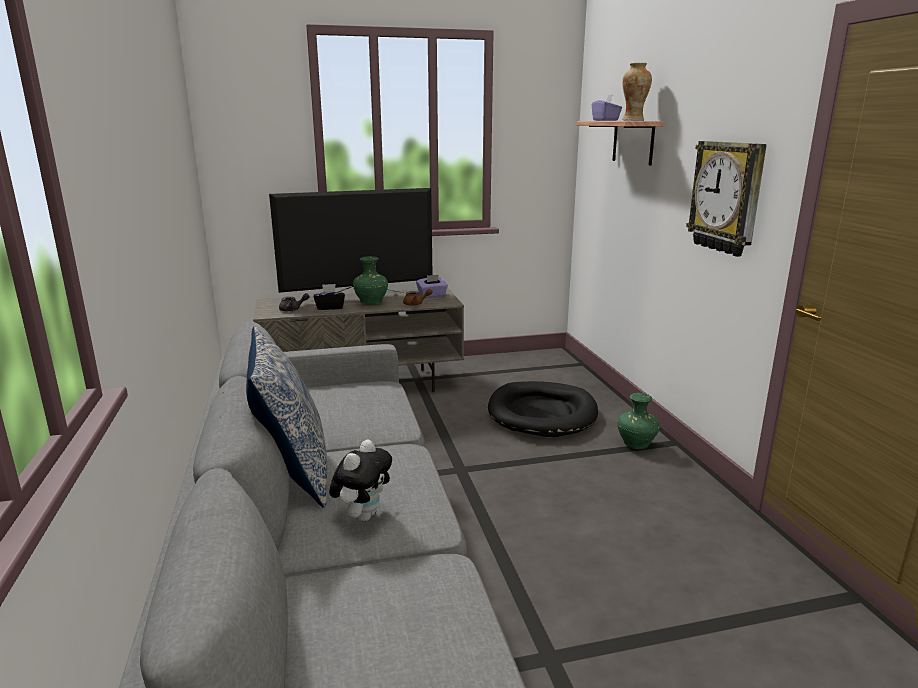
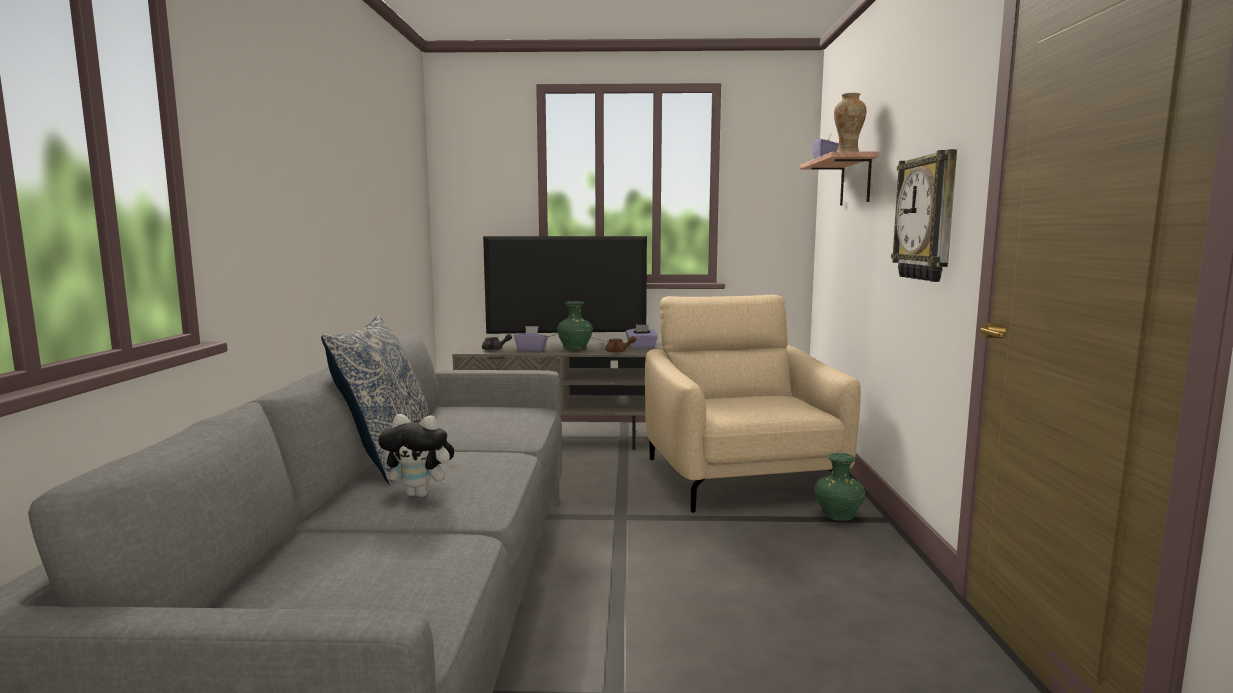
camera: 15 degrees right, 10 degrees down
(330, 307) = (531, 350): black tissue box -> purple tissue box
(363, 515) = (421, 494): plush toy -> plush toy turned 60 degrees clockwise
(542, 413) = (742, 477): black dog bed -> beige armchair

